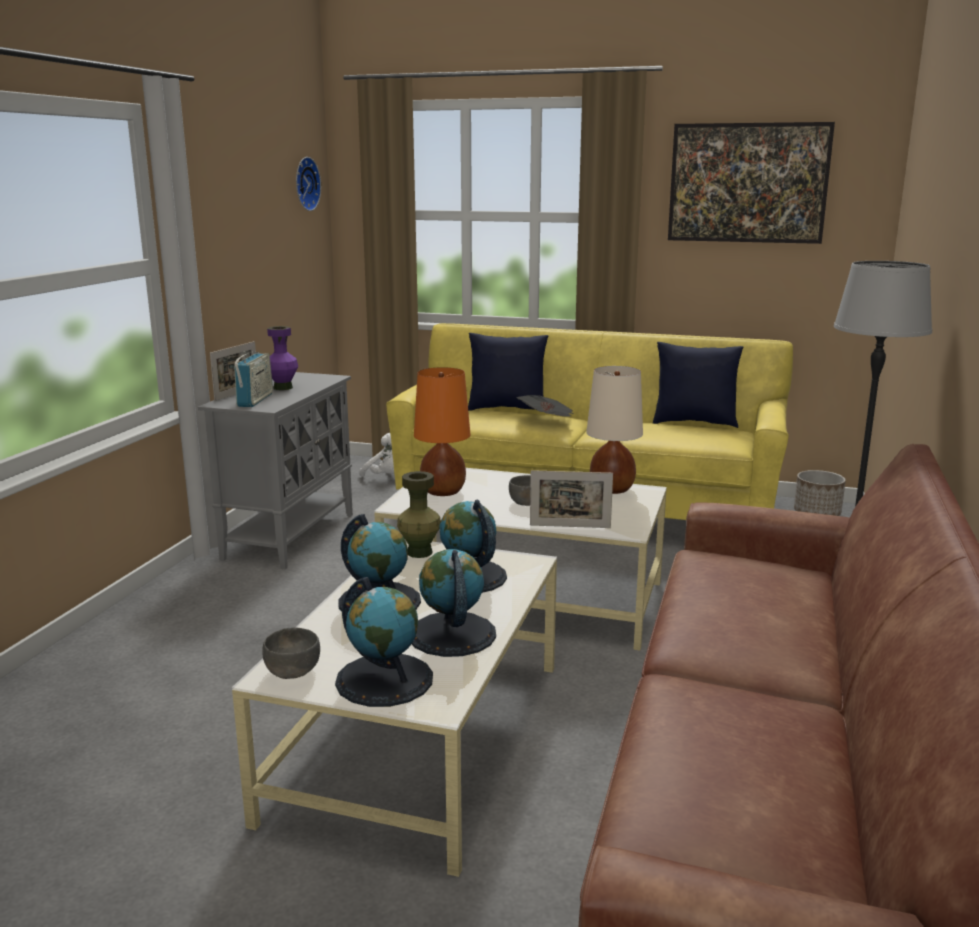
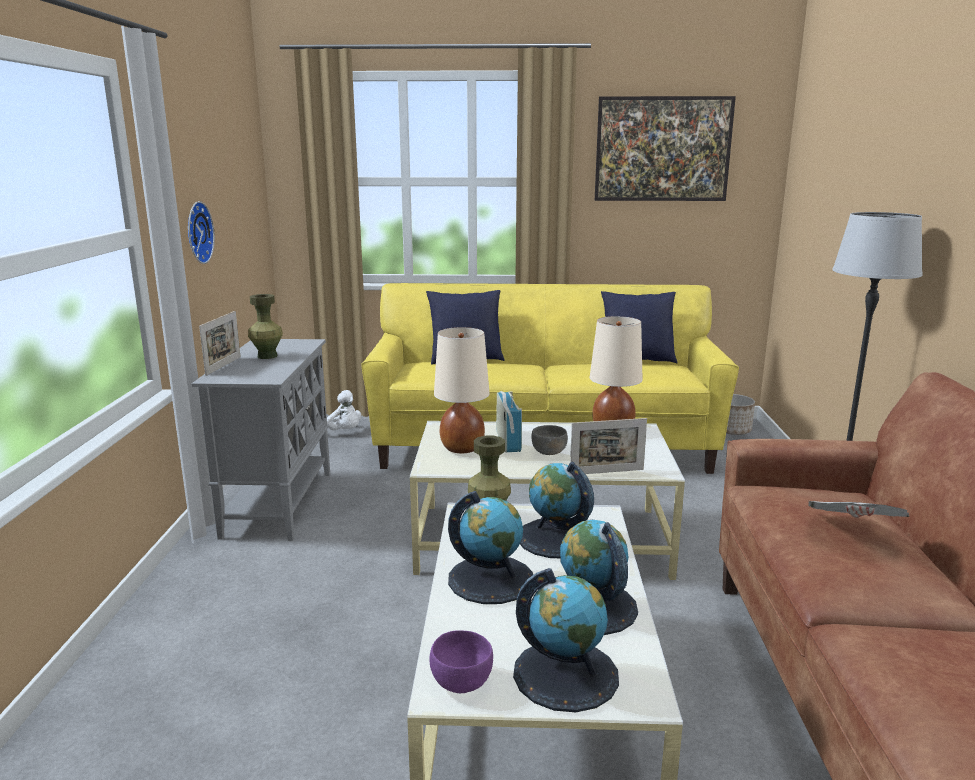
camera: 15 degrees left, 0 degrees up
(255, 400) = (249, 371): radio -> radio (508, 441)
(283, 387) = (267, 356): purple vase -> green vase
(293, 671) = (461, 680): grey bowl -> purple bowl
(304, 184) = (247, 151): wall clock -> wall clock (196, 232)
(442, 491) = (461, 448): orange table lamp -> beige table lamp
(547, 422) = (513, 370): newspaper -> newspaper (852, 532)

